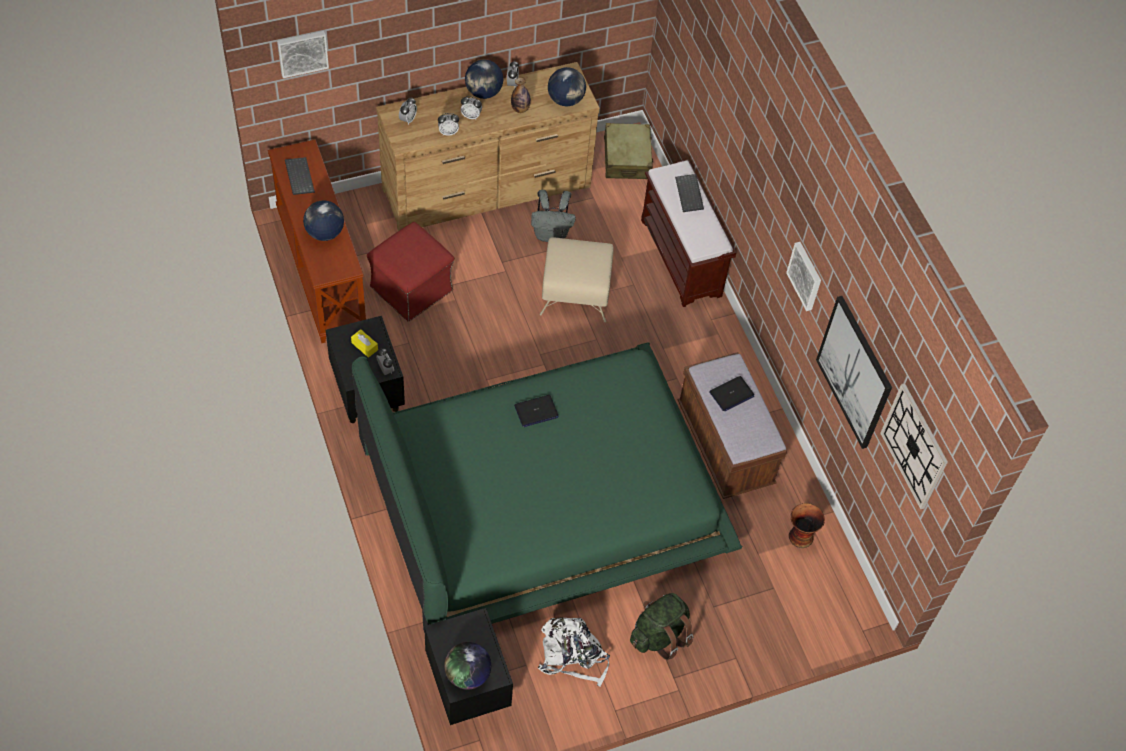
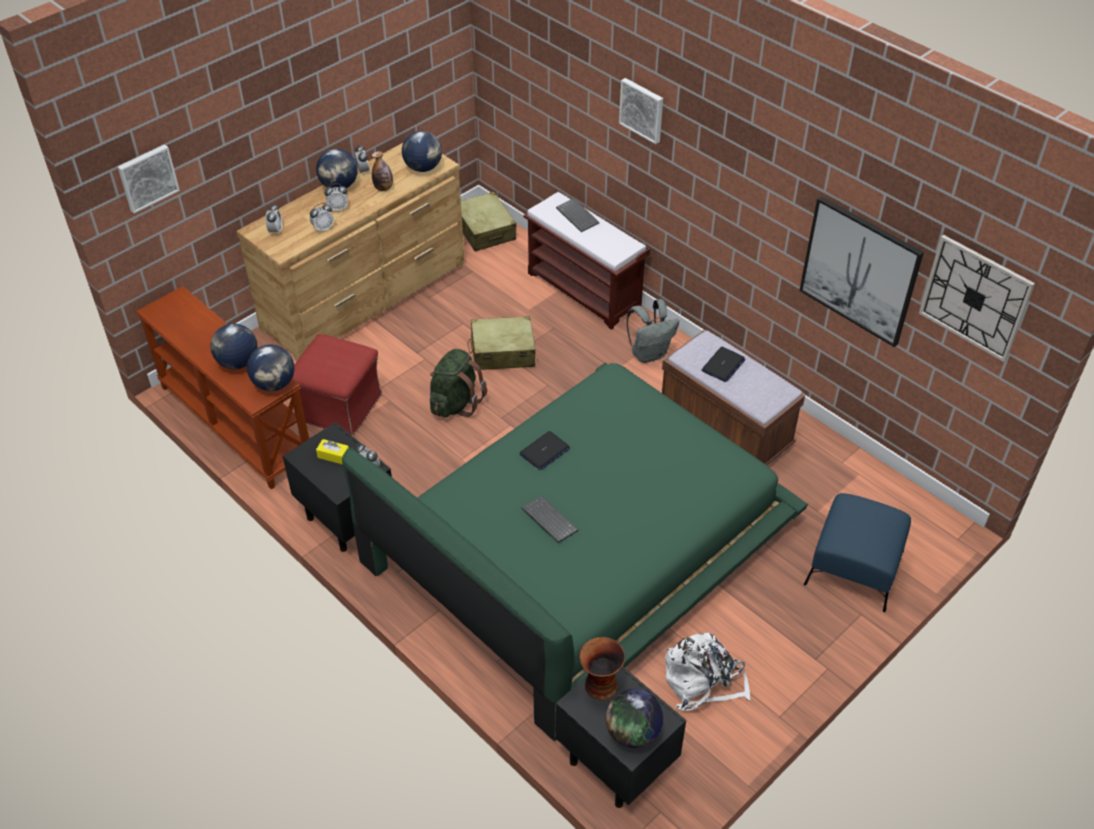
camera: 20 degrees left, 10 degrees down
(298, 176) = (182, 323): keyboard -> keyboard (548, 520)
(344, 265) = (274, 384): none -> globe
(551, 234) = (451, 313): grey backpack -> grey backpack (649, 353)
(575, 291) = (502, 352): beige ottoman -> beige suitcase
(659, 635) = (775, 624): green backpack -> green backpack (455, 403)
(755, 616) = (853, 568): none -> blue ottoman
(800, 536) = (845, 480): vase -> vase (599, 685)
(806, 275) = (759, 209): picture -> picture (642, 109)

